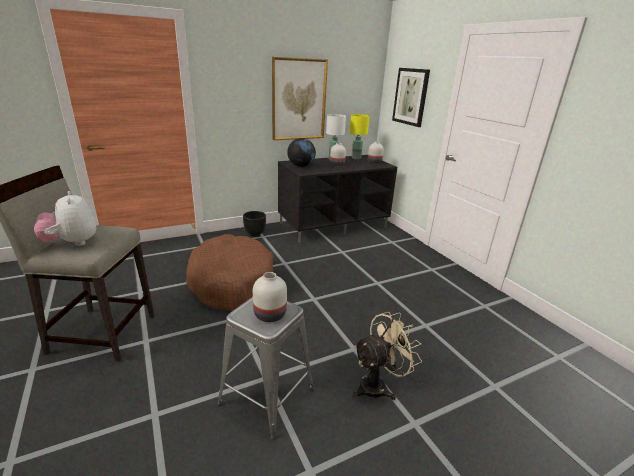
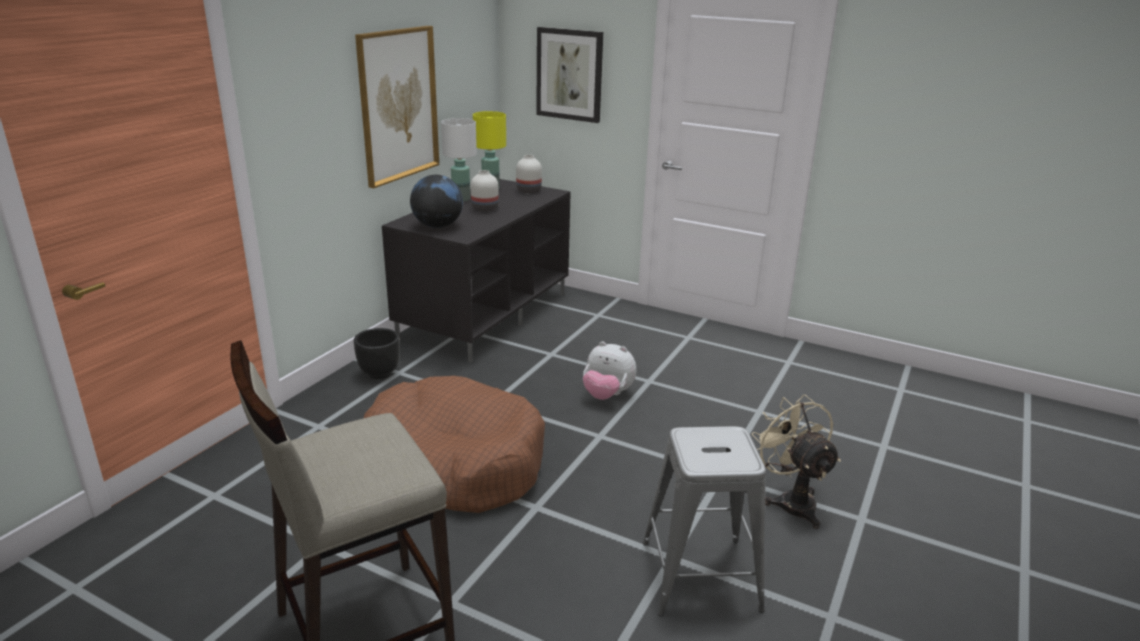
camera: 35 degrees left, 0 degrees up
(72, 243) = (355, 471): plush toy -> plush toy (607, 395)
(270, 314) = (724, 448): white vase -> none
(378, 385) = (791, 501): beige fan -> beige fan turned 45 degrees counterclockwise

